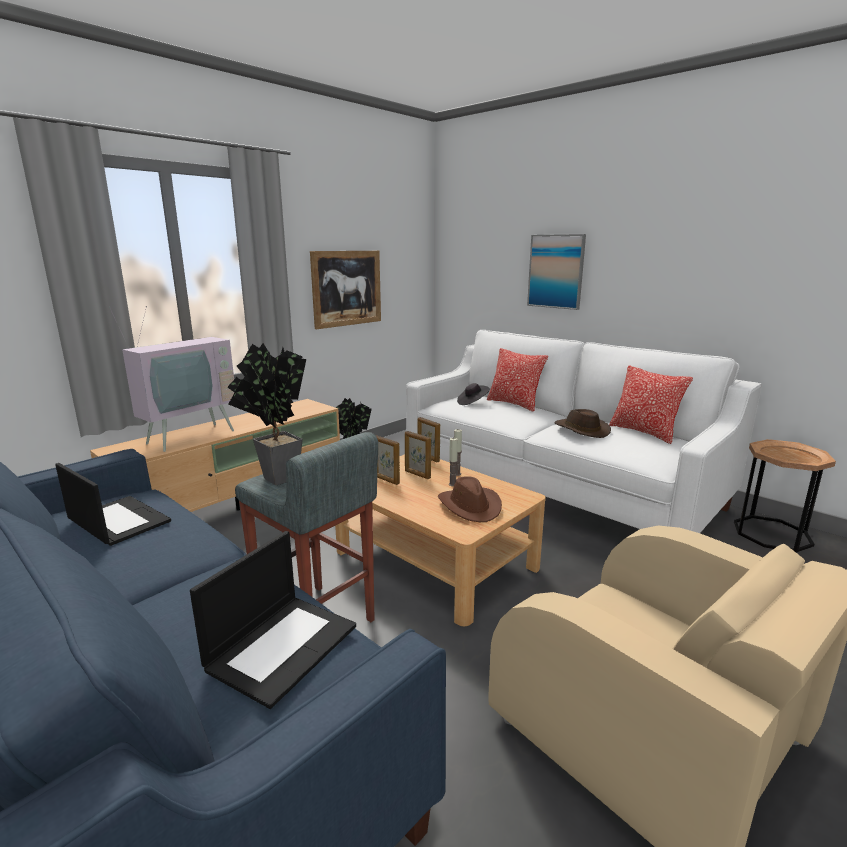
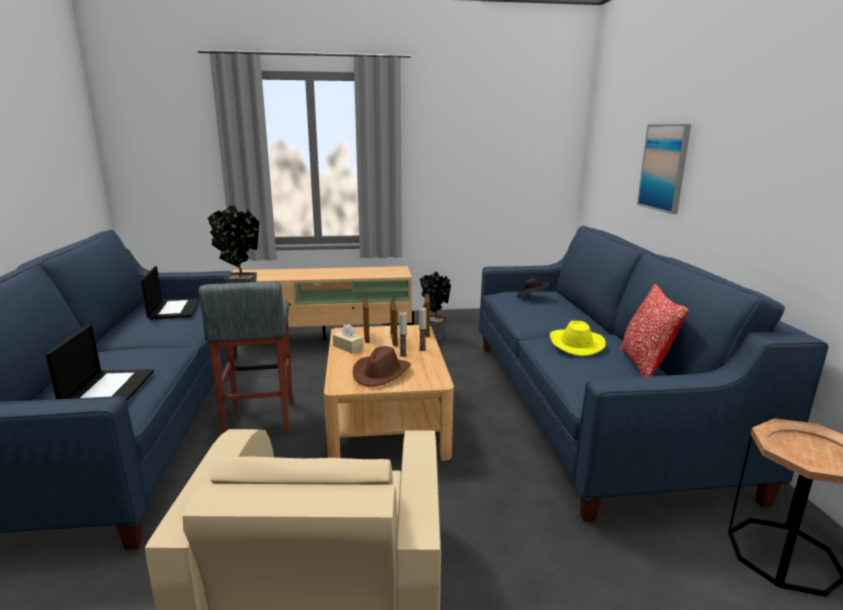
camera: 40 degrees right, 0 degrees up
(188, 435) = (289, 273): television -> none
(283, 646) = (108, 389): laptop -> laptop turned 75 degrees counterclockwise
(347, 288) = (469, 173): picture -> none
(389, 495) = (348, 347): none -> beige tissue box
(514, 404) = (572, 307): pillow -> none
(557, 486) = (589, 407): white sofa -> blue sofa
(581, 430) = (575, 344): brown hat -> yellow hat

